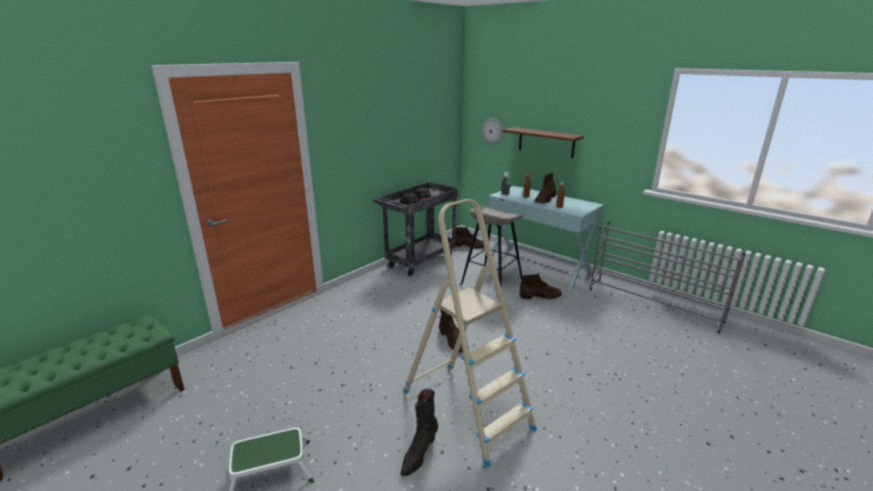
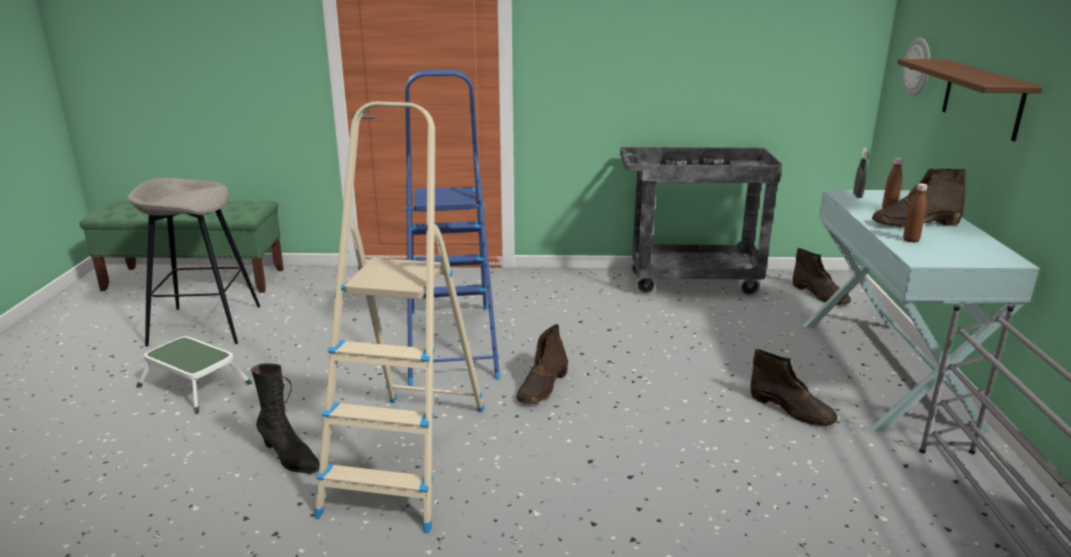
camera: 50 degrees right, 0 degrees up
(371, 346) = (451, 341): none -> blue step ladder
(418, 455) = (290, 458): black boot -> black boot turned 135 degrees counterclockwise
(491, 282) = (747, 353): grey stool -> grey stool (205, 325)

